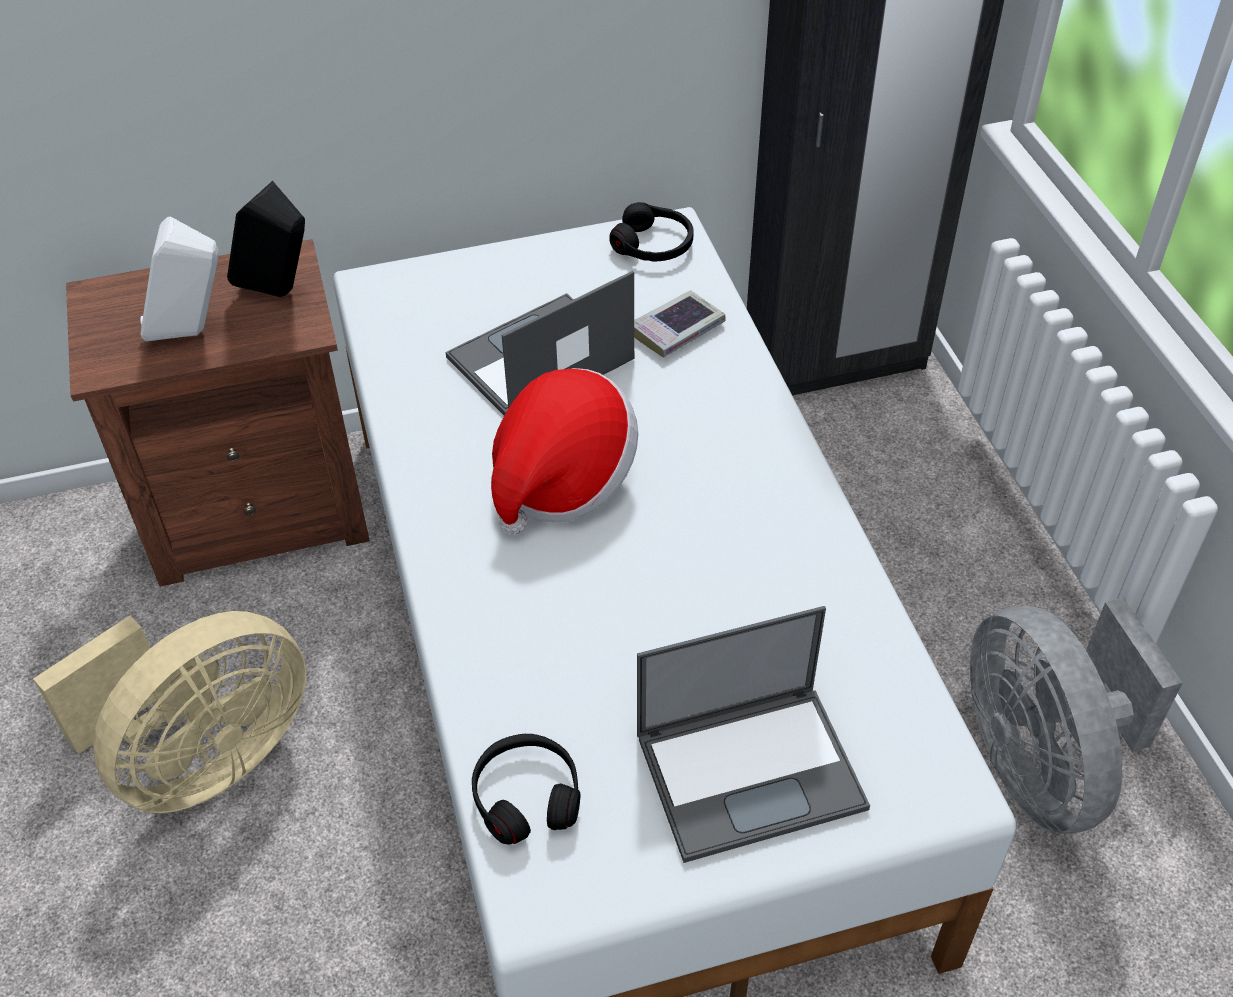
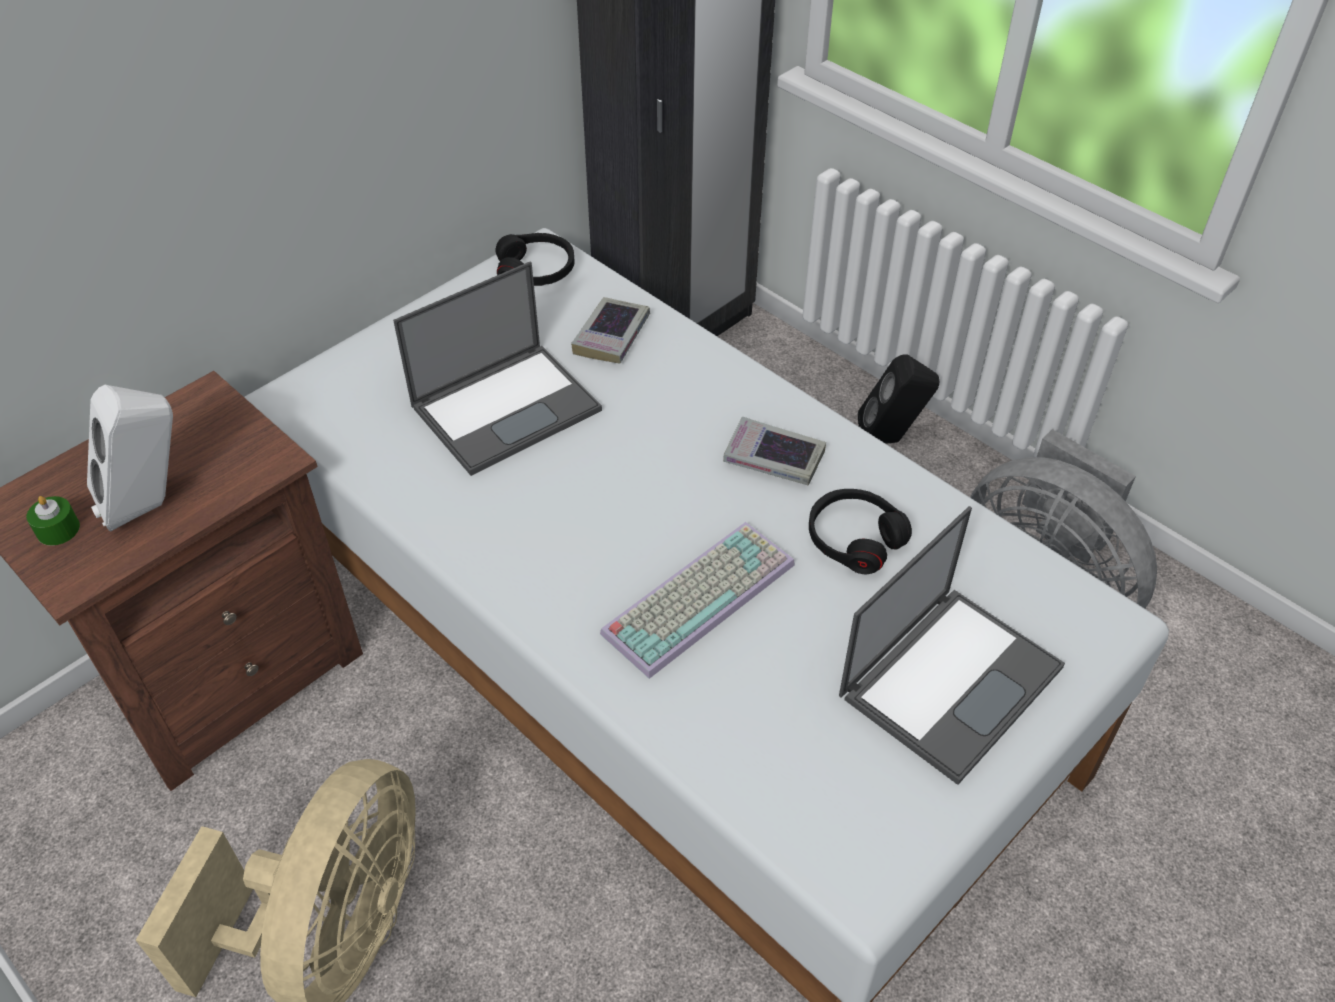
camera: 30 degrees left, 0 degrees up
(117, 326) = (58, 529): none -> green candle
(281, 294) = (221, 433): black speaker -> black speaker (890, 440)
(526, 796) = (786, 795): black headphones -> black headphones (854, 538)
(539, 360) = (507, 407): laptop -> laptop turned 150 degrees counterclockwise
(561, 479) = (607, 503): hat -> none
(581, 592) = (698, 595): none -> keyboard
(741, 499) = (773, 458): none -> book

